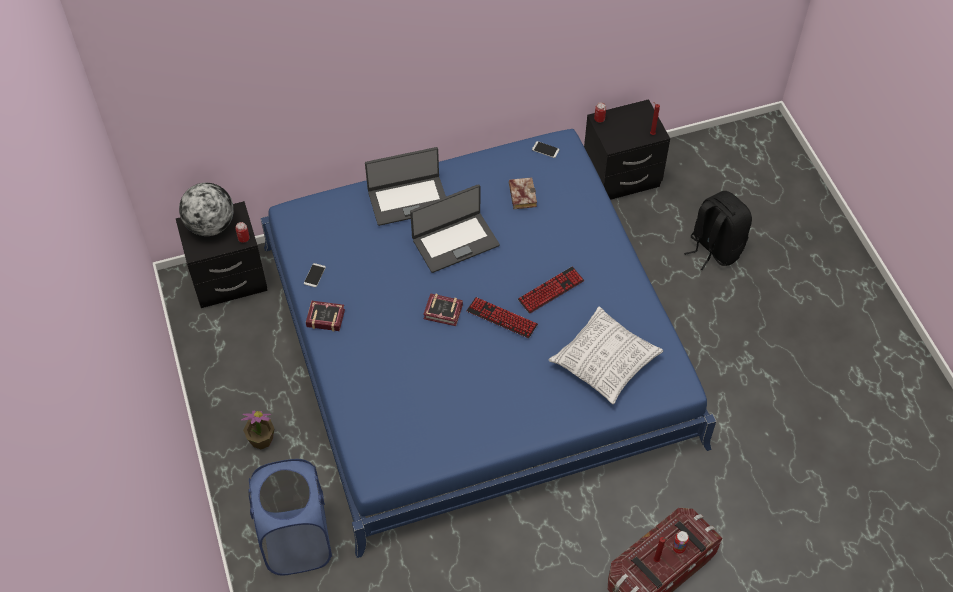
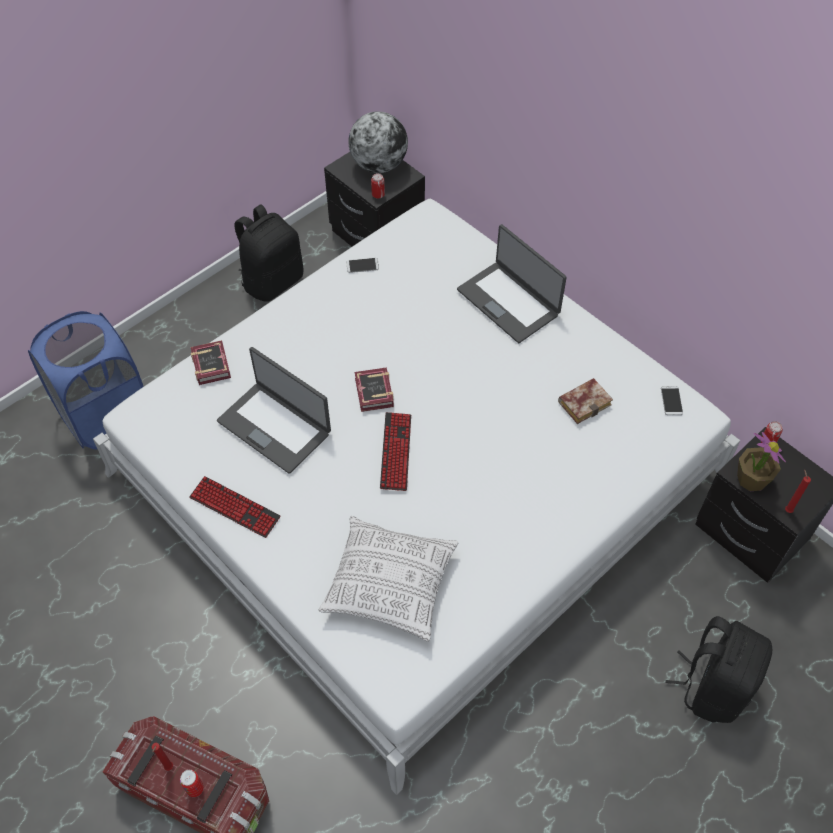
camera: 65 degrees right, 0 degrees up
(228, 370) = (272, 281): none -> black backpack
(261, 439) = (207, 339): potted plant -> potted plant (751, 479)
(324, 317) = (314, 294): book -> book (212, 364)
(455, 242) = (477, 366): laptop -> laptop (275, 426)
(476, 344) = (415, 475): blue bed -> white bed
(551, 290) = (464, 487): keyboard -> keyboard (235, 507)

